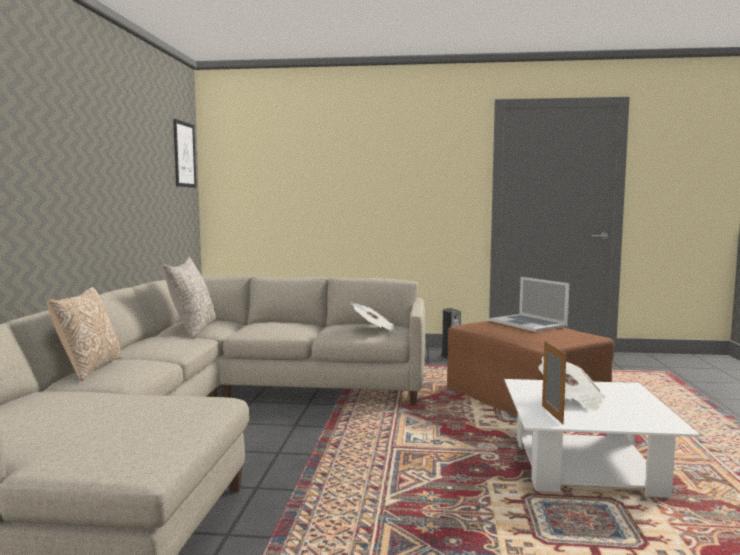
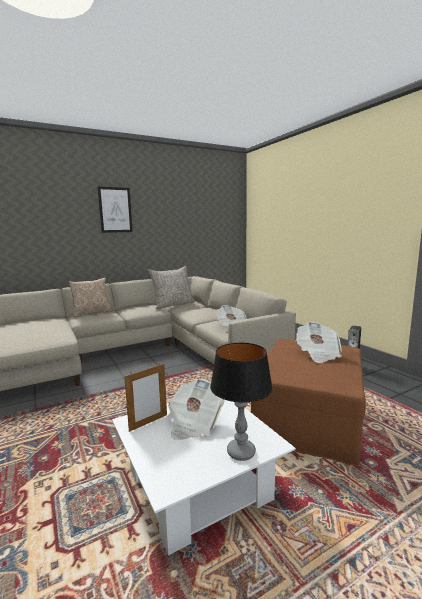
camera: 55 degrees right, 5 degrees up
(184, 154) = (229, 206): picture -> picture (115, 210)
(528, 323) = (318, 353): laptop -> newspaper
(634, 396) = (240, 452): none -> table lamp

